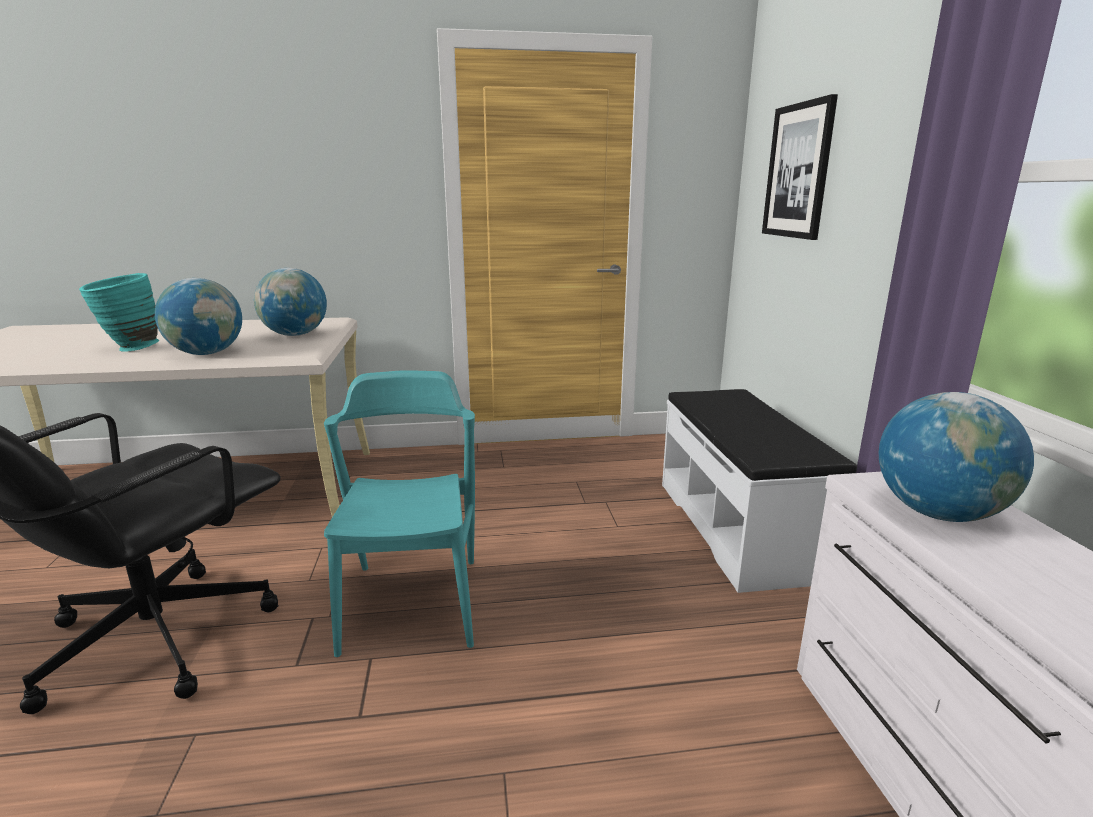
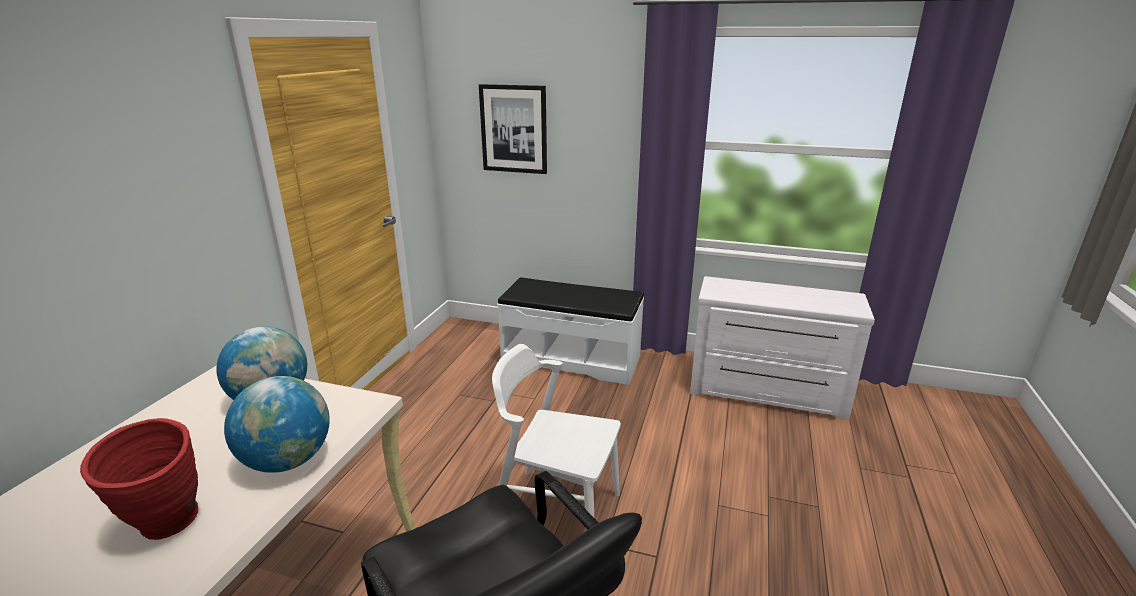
camera: 65 degrees left, 5 degrees up
(129, 349) = (167, 529): turquoise vase -> red vase
(412, 603) = (556, 512): turquoise chair -> white chair
(938, 513) = (743, 293): globe -> none

